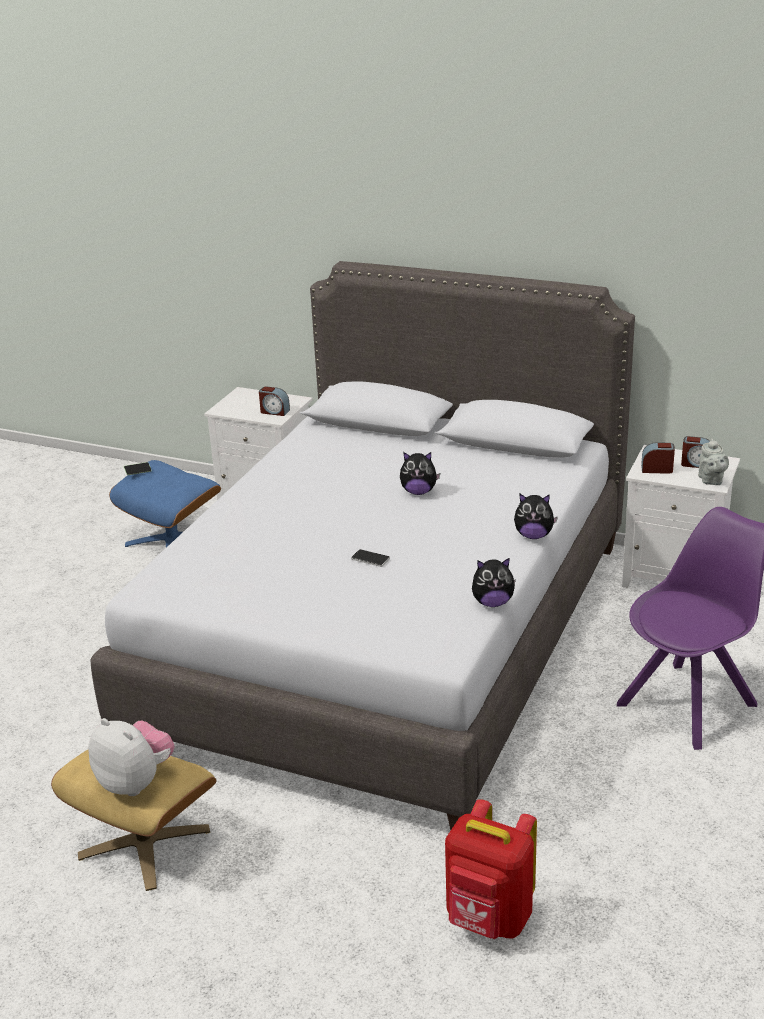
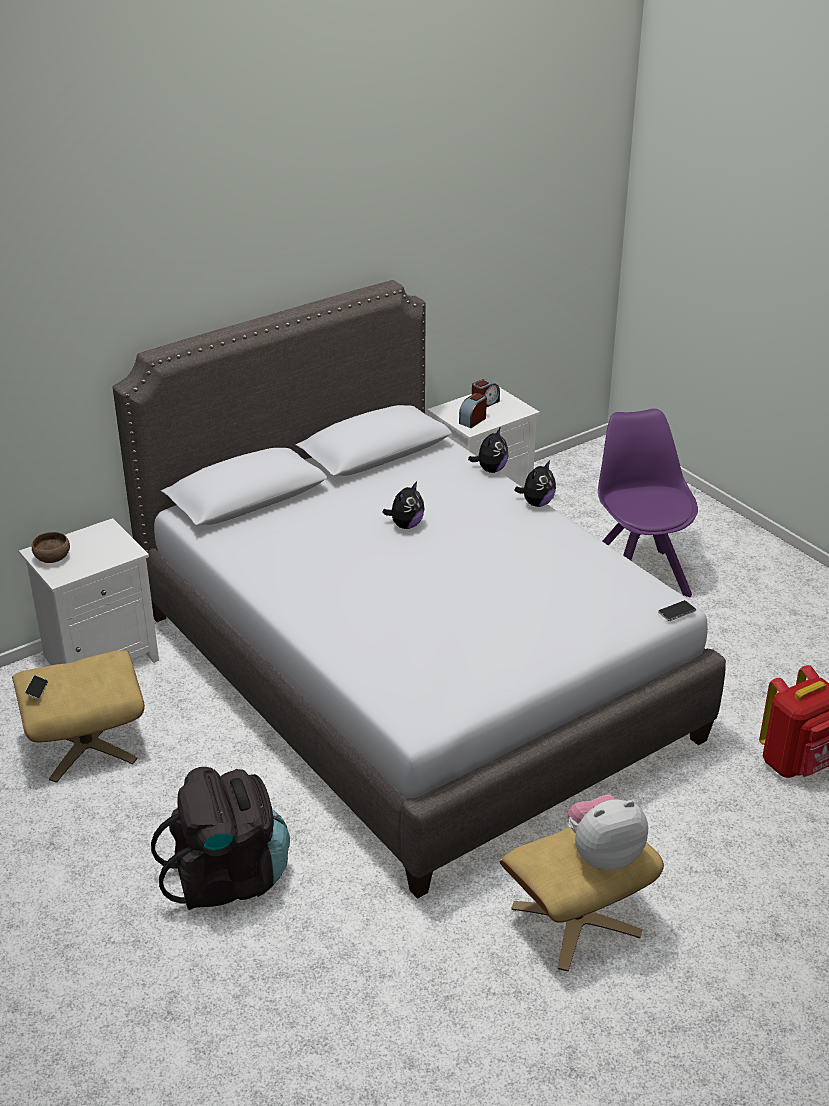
camera: 60 degrees left, 5 degrees up
(78, 652) = (228, 878): none -> black backpack
(172, 540) = (87, 745): blue ottoman -> beige ottoman
(239, 399) = (52, 558): none -> brown bowl
(274, 411) = (113, 548): alarm clock -> none
(370, 559) = (493, 587): phone -> phone (677, 612)
(492, 603) = (615, 557): plush toy -> plush toy (490, 470)
(711, 480) = (516, 409): grey teapot -> none

